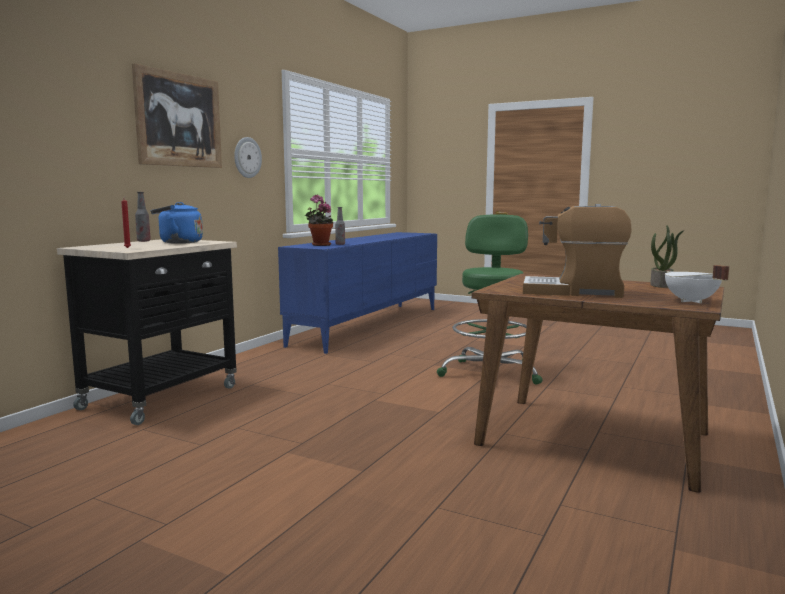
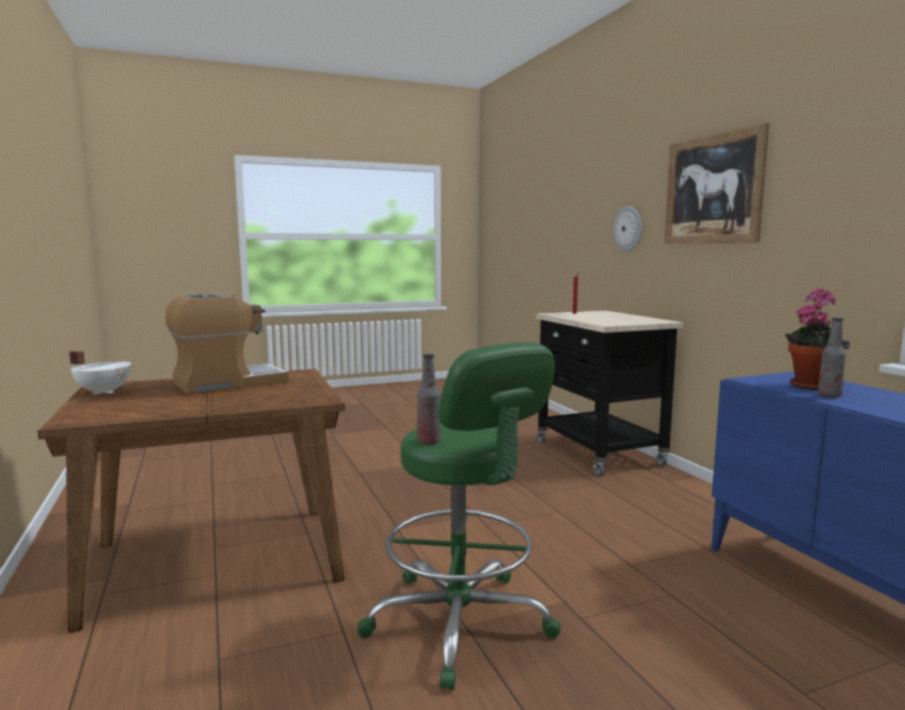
camera: 130 degrees right, 0 degrees up
(143, 241) = (647, 318): bottle -> bottle (429, 442)
(178, 242) = (613, 320): blue kettle -> none
(247, 157) = (813, 223): wall clock -> wall clock (628, 228)
(662, 285) = (133, 413): potted plant -> none

